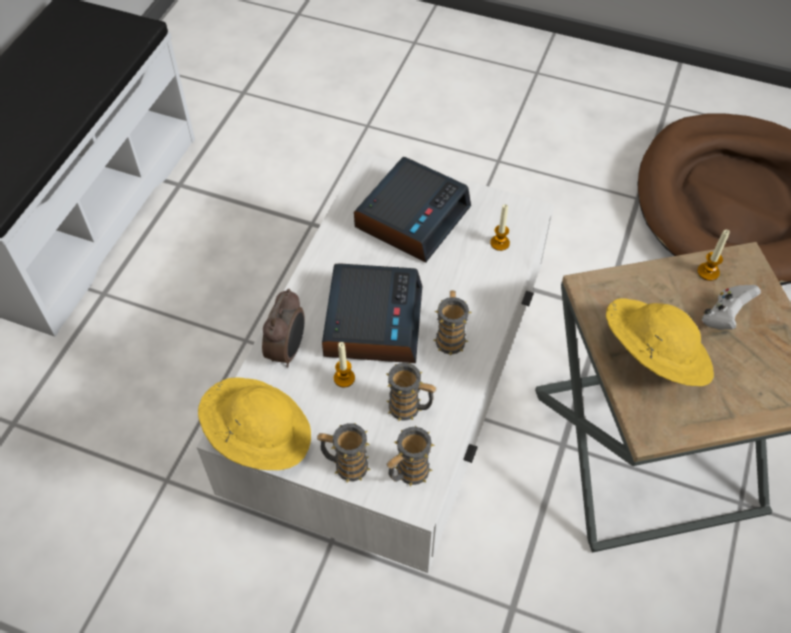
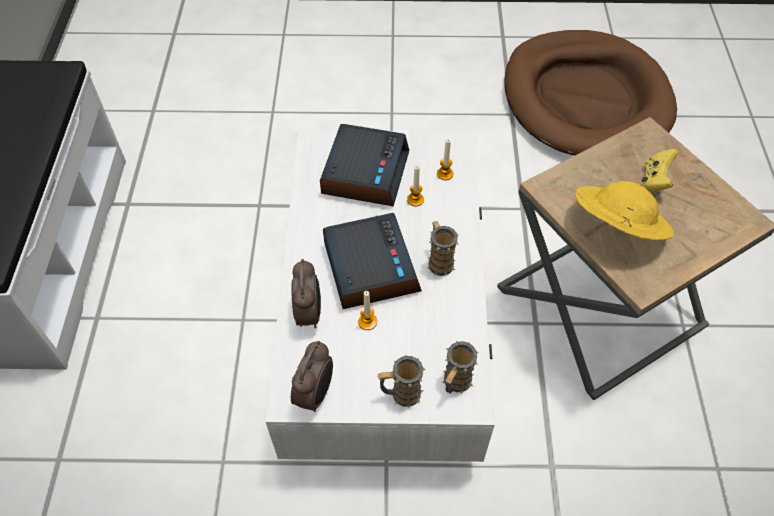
camera: 20 degrees left, 0 degrees up
(258, 435) = (316, 393): yellow hat -> alarm clock
(410, 408) = (432, 329): mug -> none
(708, 272) = (627, 149): candle -> candle (415, 200)
(724, 317) = (654, 181): white game controller -> yellow game controller

